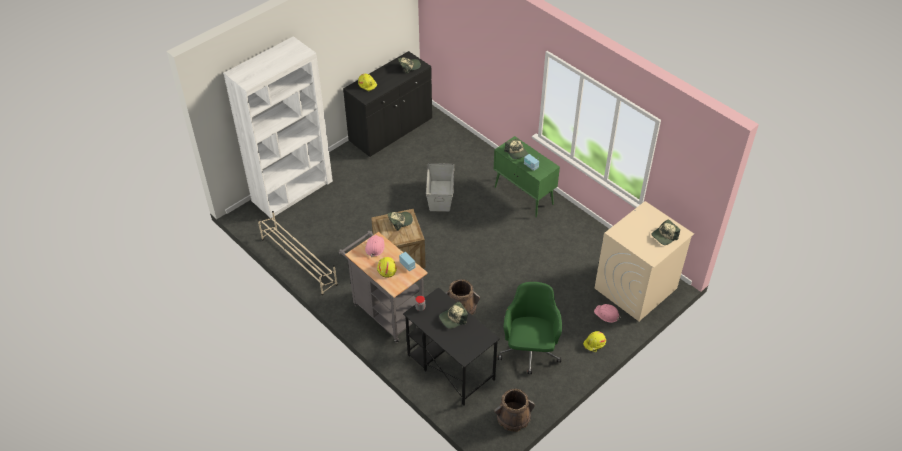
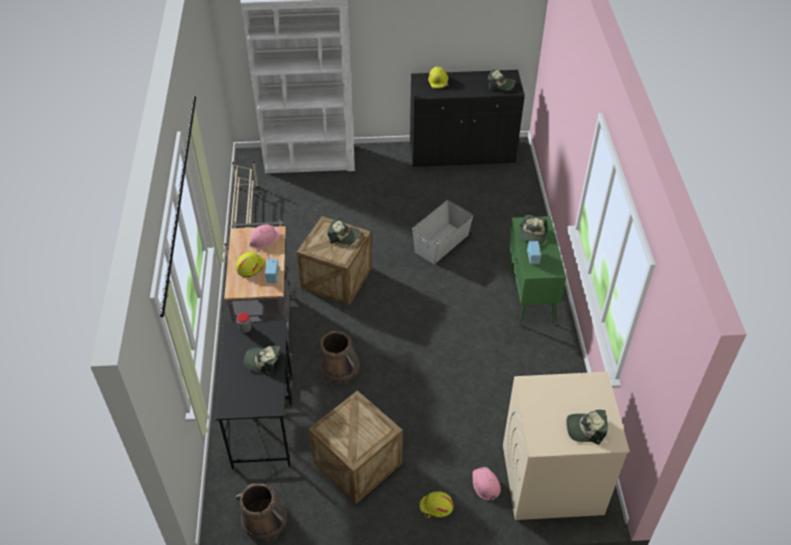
camera: 40 degrees right, 0 degrees up
(529, 351) = (357, 463): green office chair -> crate

